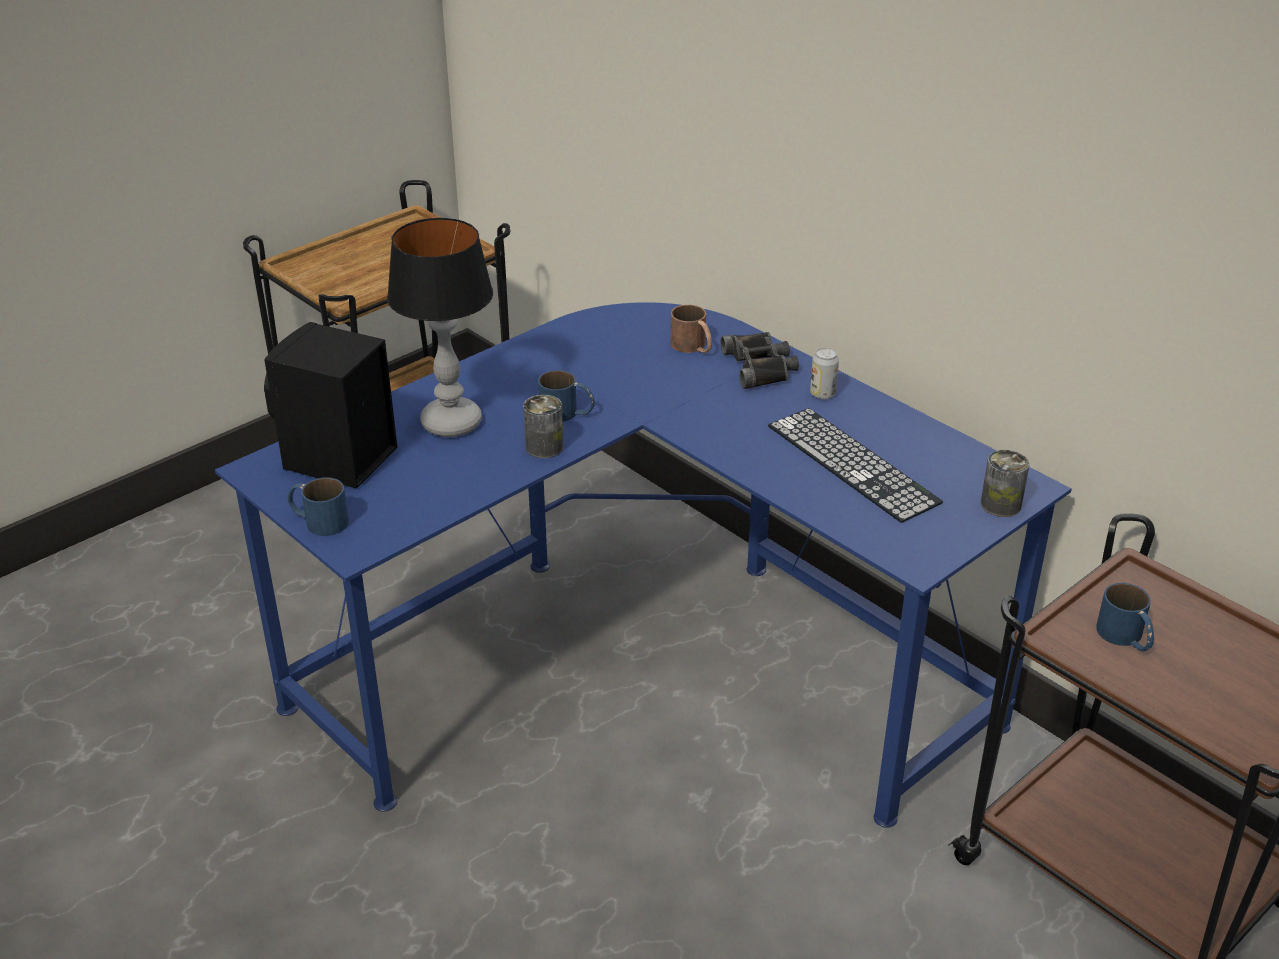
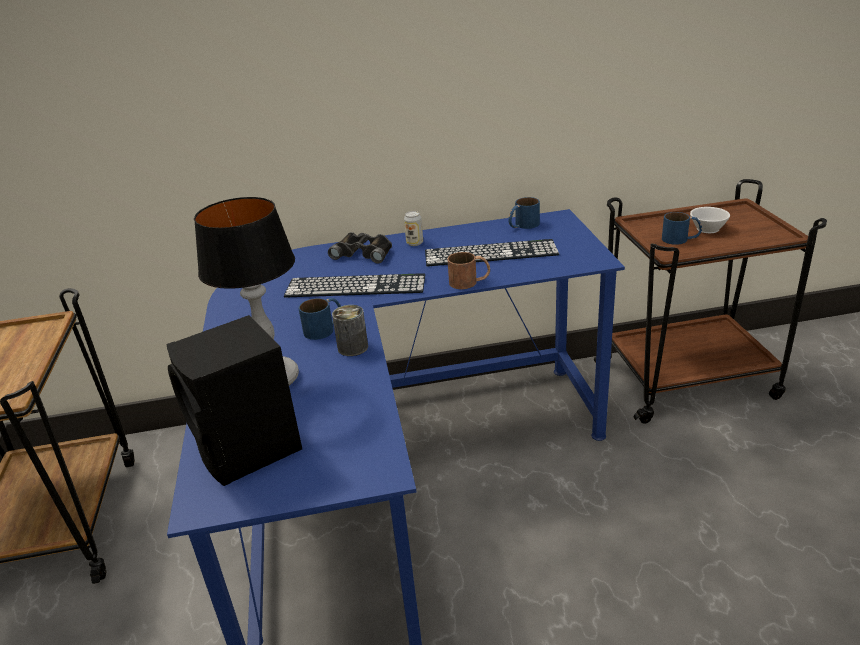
camera: 55 degrees left, 5 degrees down
(318, 520) = (321, 483): blue mug -> blue mug (522, 225)
(674, 395) = (355, 286): none -> keyboard
(693, 347) = (314, 266): brown mug -> brown mug (470, 282)
(1000, 504) = (567, 227): can -> none
(1197, 656) = (705, 228): none -> white cup

